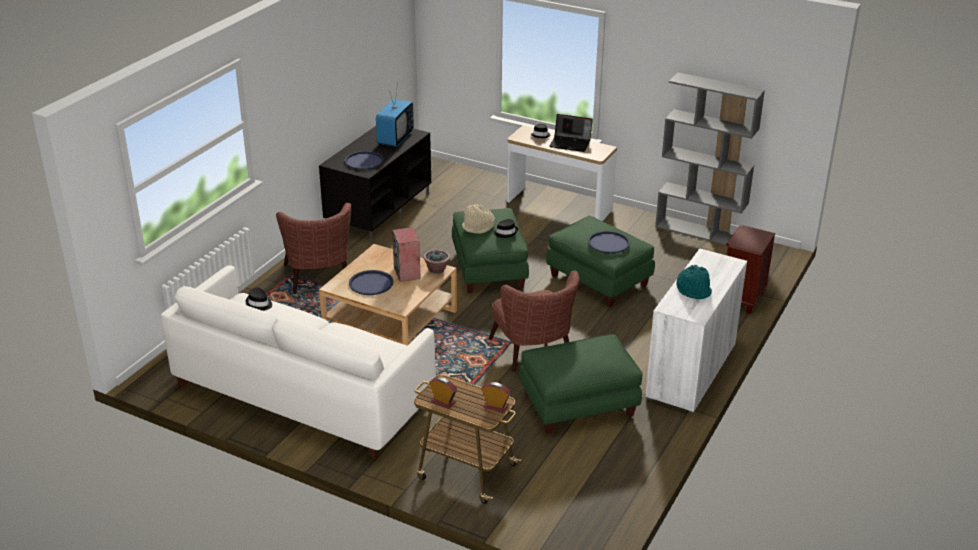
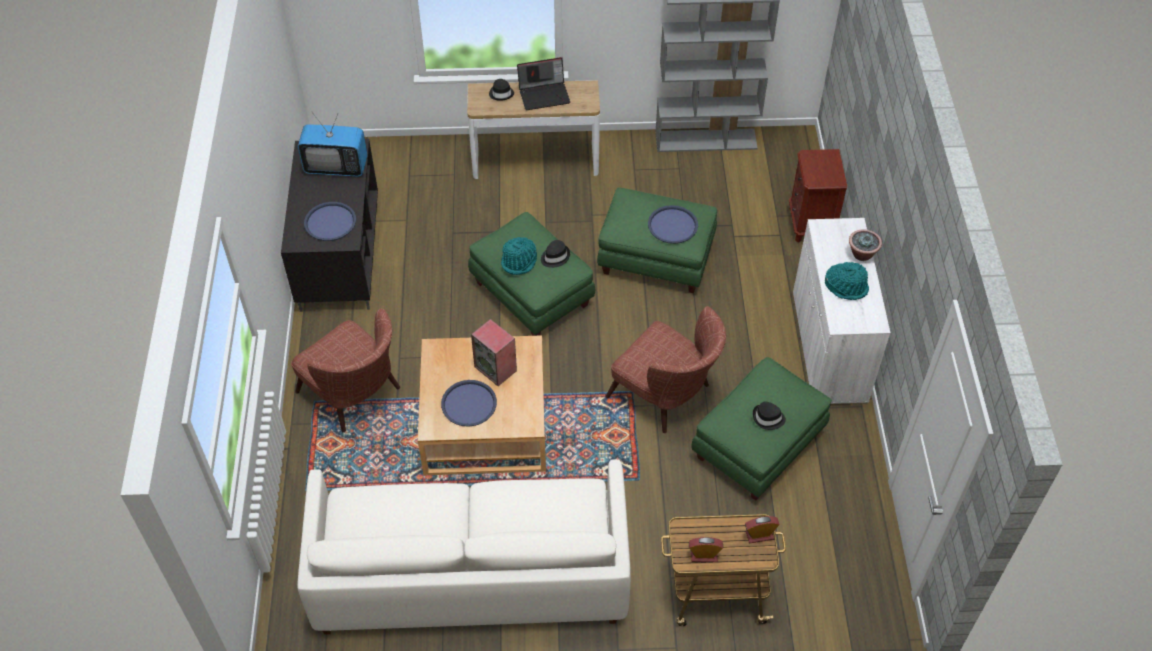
camera: 30 degrees left, 20 degrees up
(259, 304) = (376, 501): black hat -> black hat (768, 418)
(395, 138) = (336, 167): television -> television turned 105 degrees clockwise
(437, 270) = (524, 348): potted plant -> potted plant (862, 254)
(478, 227) = (519, 261): beige hat -> turquoise hat

